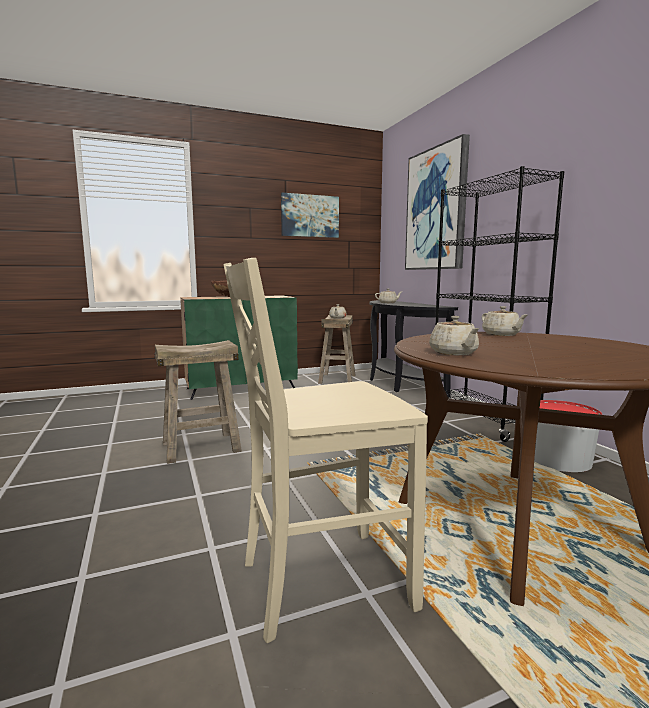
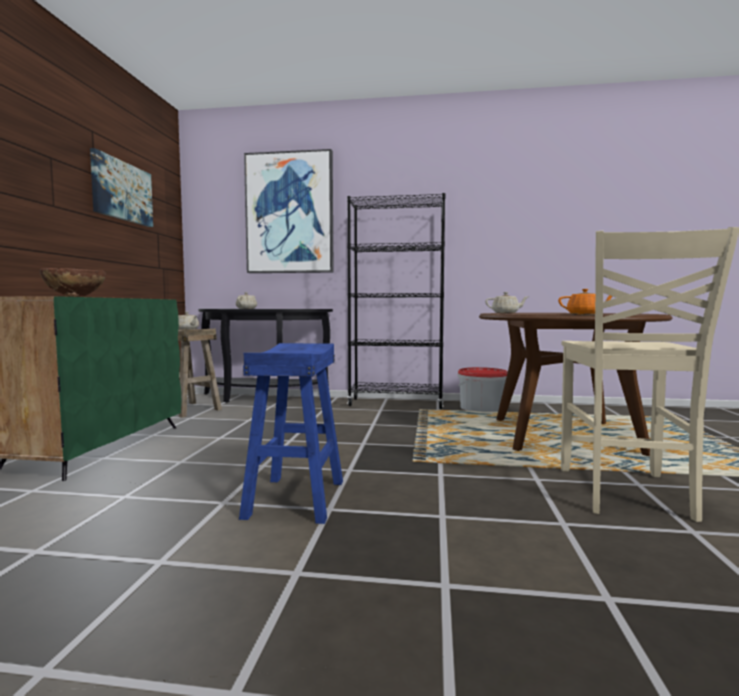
camera: 60 degrees left, 5 degrees down
(201, 447) = (295, 498): beige stool -> blue stool
(454, 353) = (585, 314): beige teapot -> orange teapot

